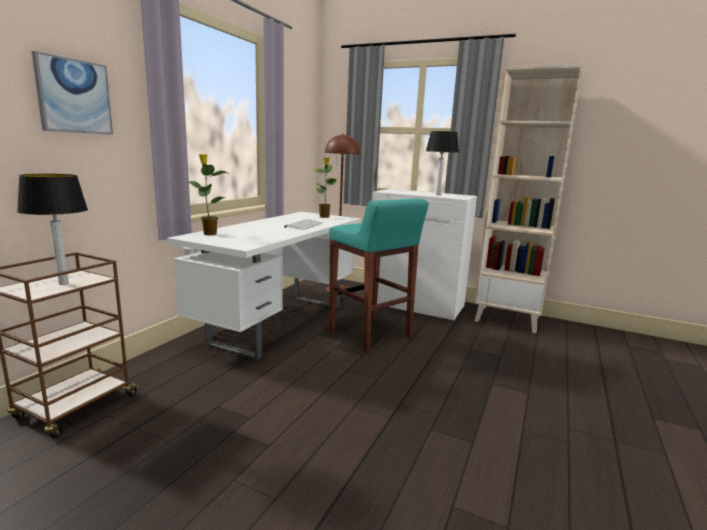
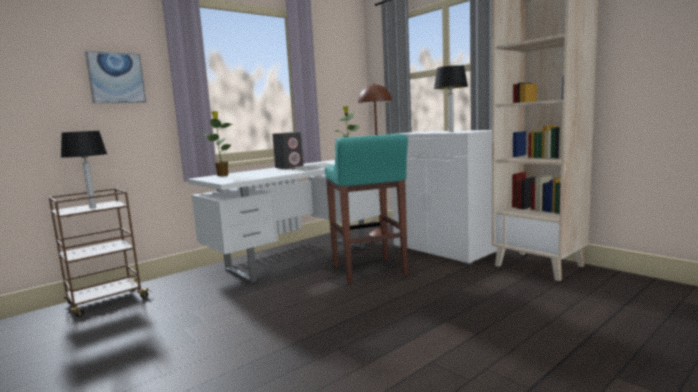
camera: 25 degrees right, 5 degrees down
(271, 223) = (289, 167): none -> grey speaker

